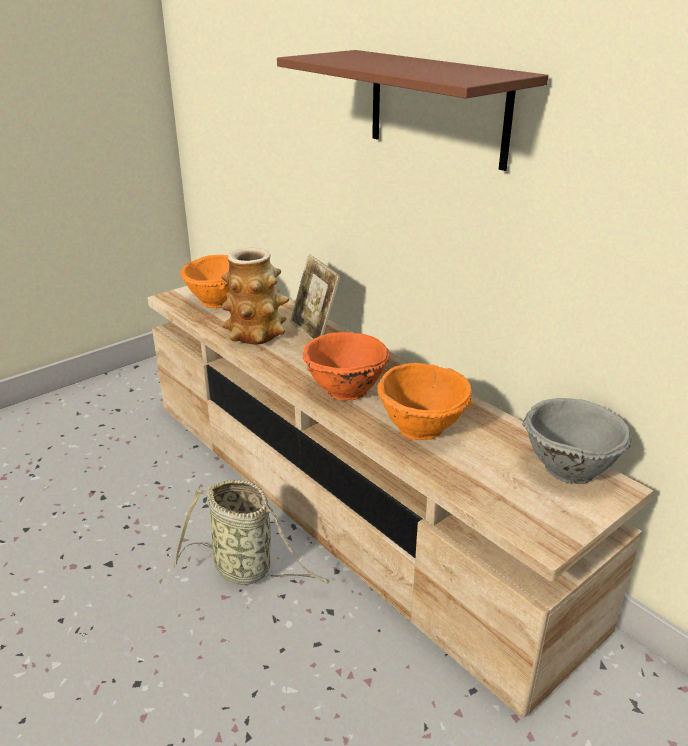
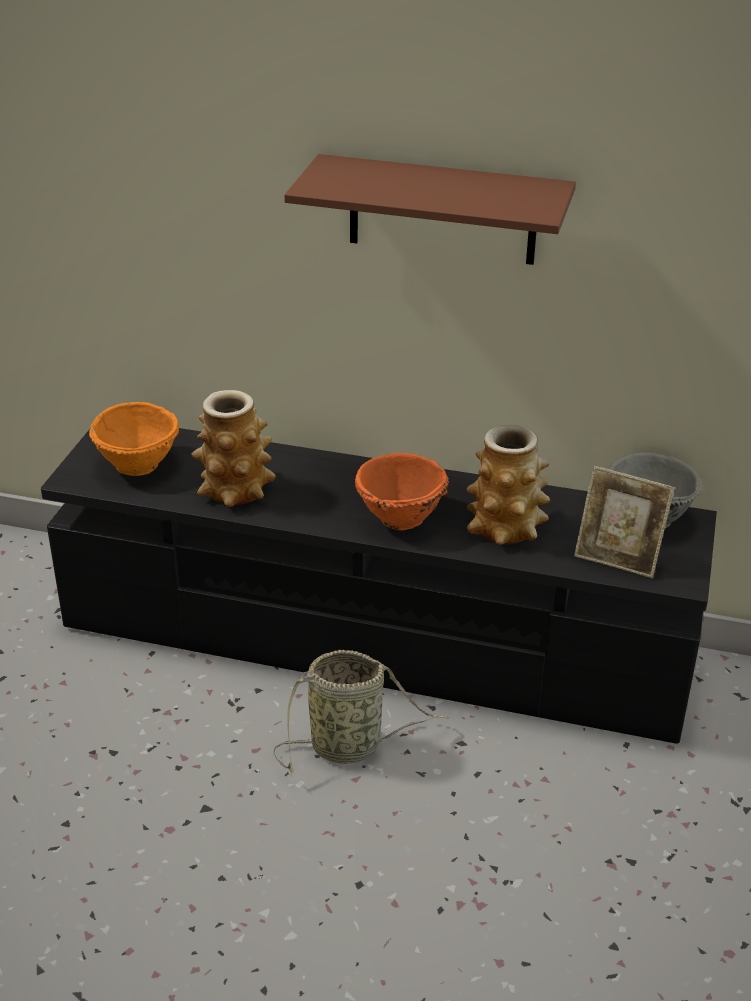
camera: 35 degrees left, 5 degrees up
(315, 331) = (292, 464): picture frame -> picture frame (618, 559)
(344, 501) = (373, 641): beige tv stand -> black tv stand
(422, 428) = (506, 528): orange bowl -> vase

